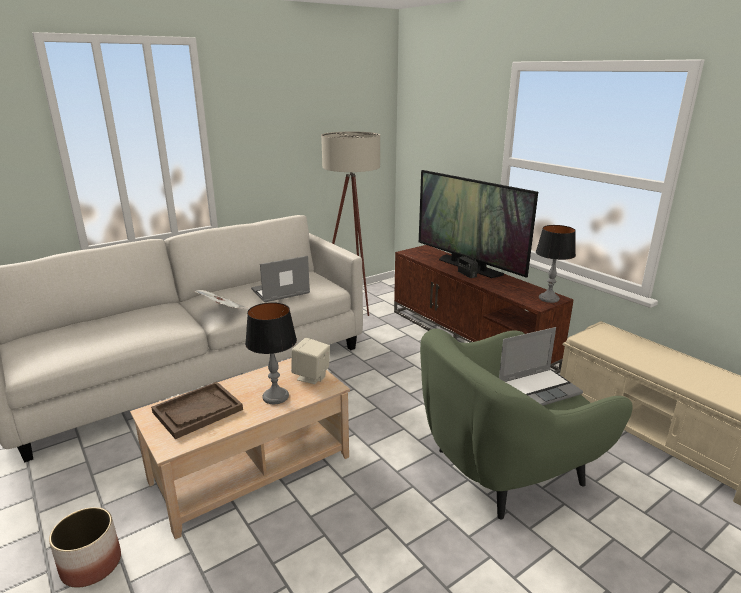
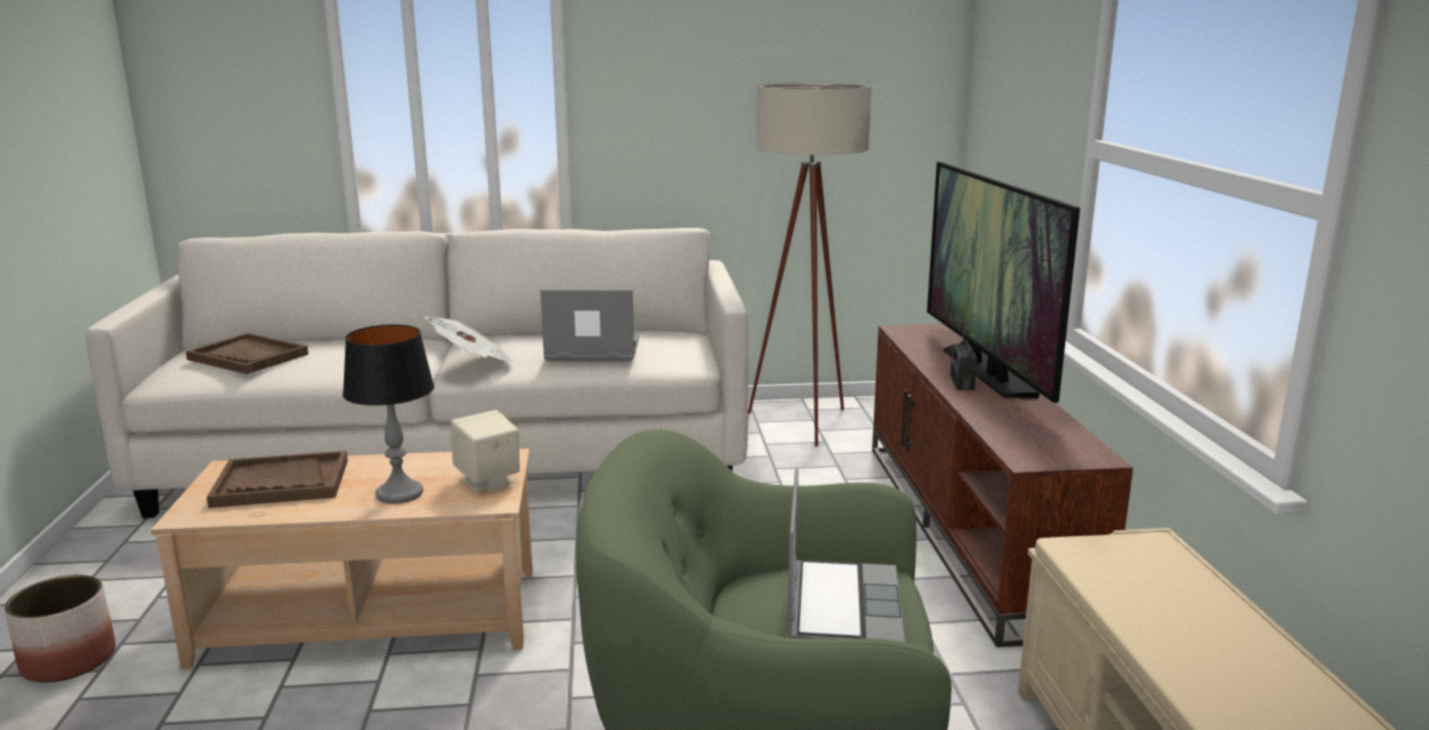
camera: 30 degrees right, 5 degrees down
(73, 339) = (248, 357): none -> brown tray
(539, 388) = (840, 606): laptop -> laptop turned 90 degrees counterclockwise
(548, 298) = (1072, 454): table lamp -> none

